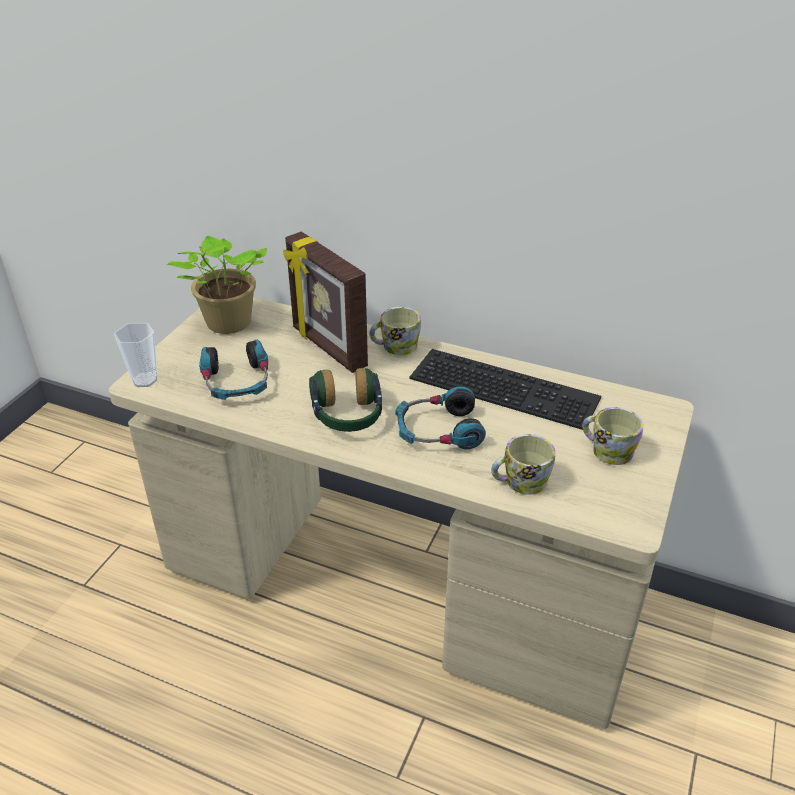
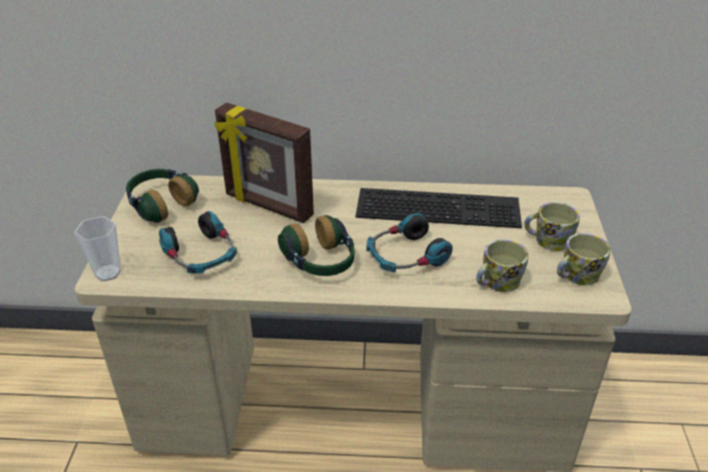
camera: 20 degrees left, 0 degrees up
(227, 324) = (161, 204): potted plant -> headphones
(395, 346) = (327, 193): mug -> mug (576, 276)

